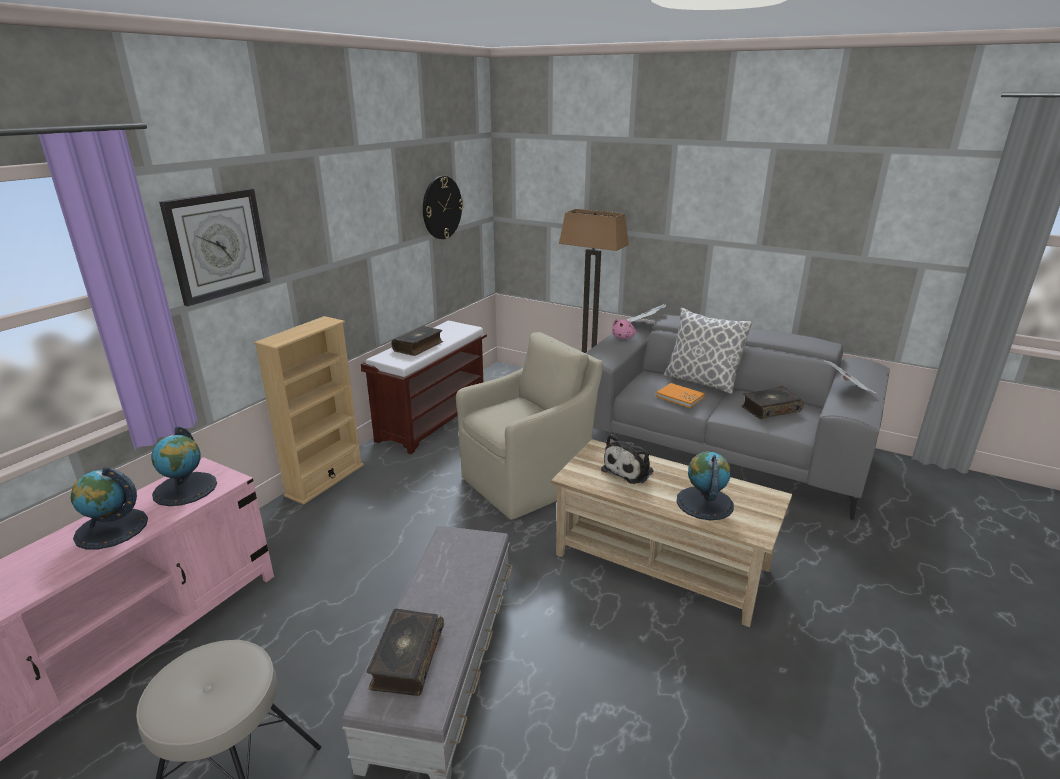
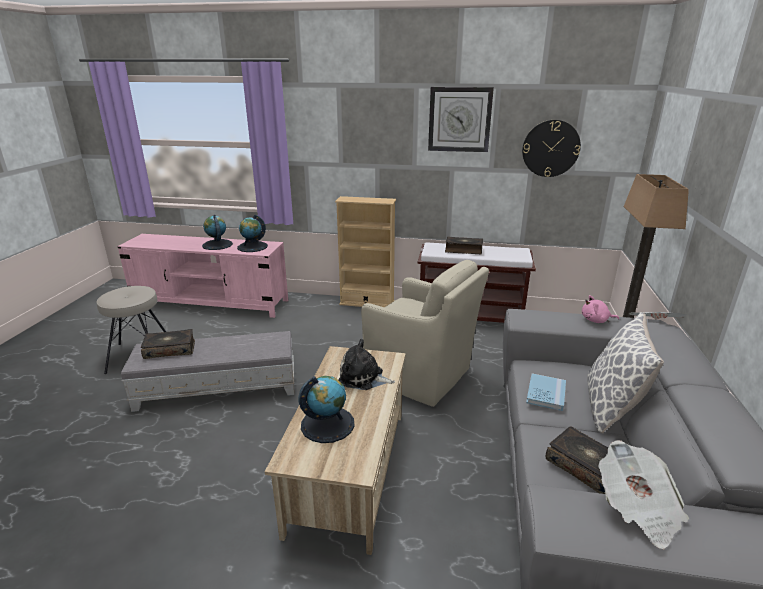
camera: 70 degrees right, 0 degrees up
(218, 245) = (330, 133): wall clock -> wall clock (459, 119)
(680, 397) = (546, 393): orange book -> blue book

